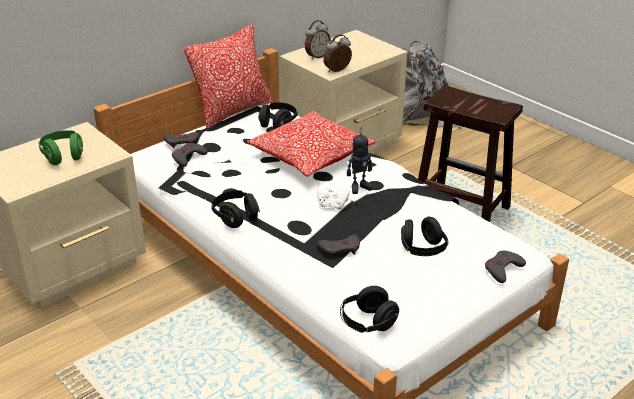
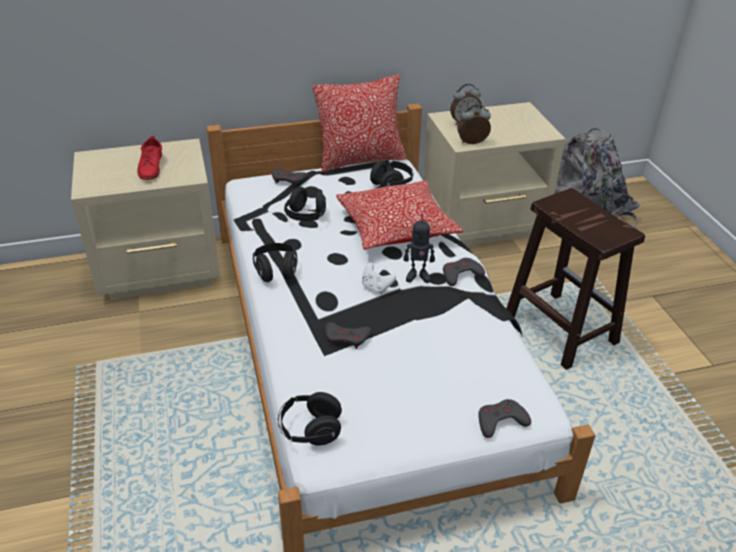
camera: 25 degrees right, 5 degrees up
(63, 156) = (151, 167): green headphones -> red shoe
(188, 157) = (281, 196): grey game controller -> grey game controller (461, 275)
(422, 250) = (430, 367): black headphones -> black headphones (306, 217)

